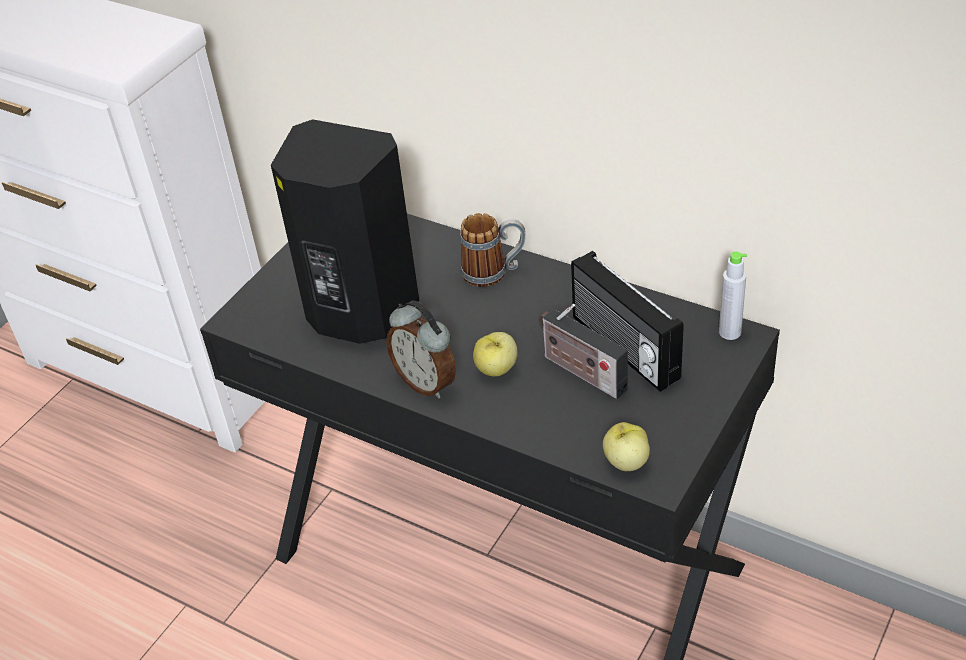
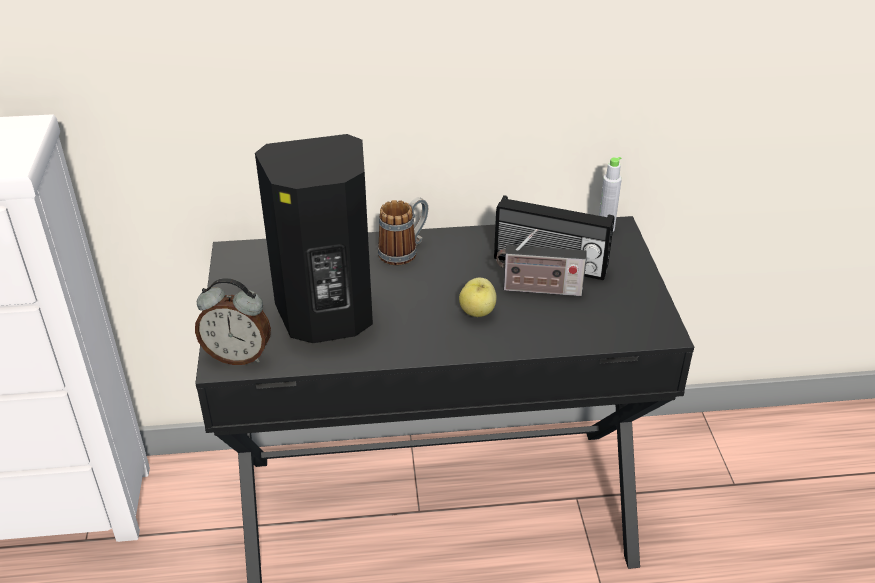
camera: 40 degrees left, 5 degrees down
(426, 382) = (436, 341): alarm clock -> alarm clock (238, 356)
(625, 461) = (631, 331): apple -> none

